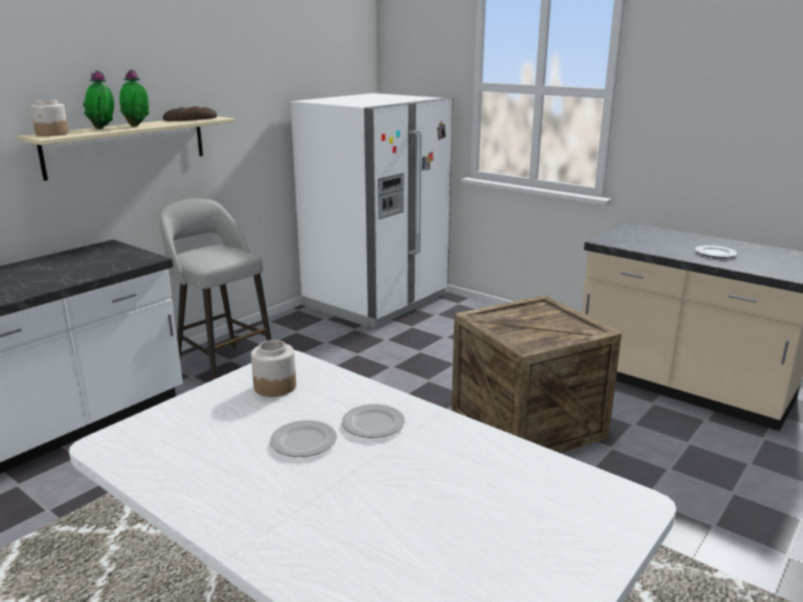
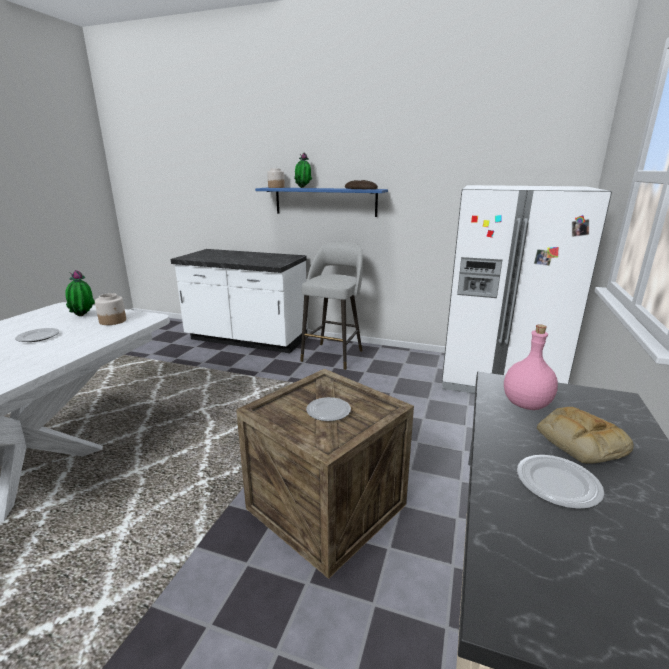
camera: 70 degrees right, 0 degrees up
(127, 146) = (325, 201): beige shelf -> blue shelf
(137, 126) = (319, 188): potted plant -> potted plant (83, 316)
(372, 424) = (51, 348): plate -> plate (328, 411)
(635, 241) = (527, 404): none -> pink bottle
(677, 242) = (579, 442): none -> bread

